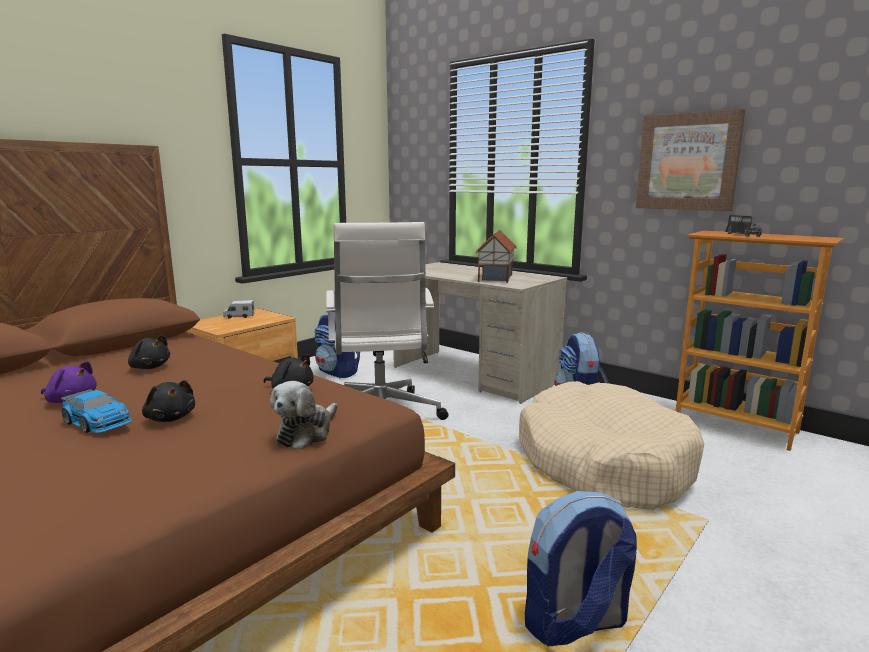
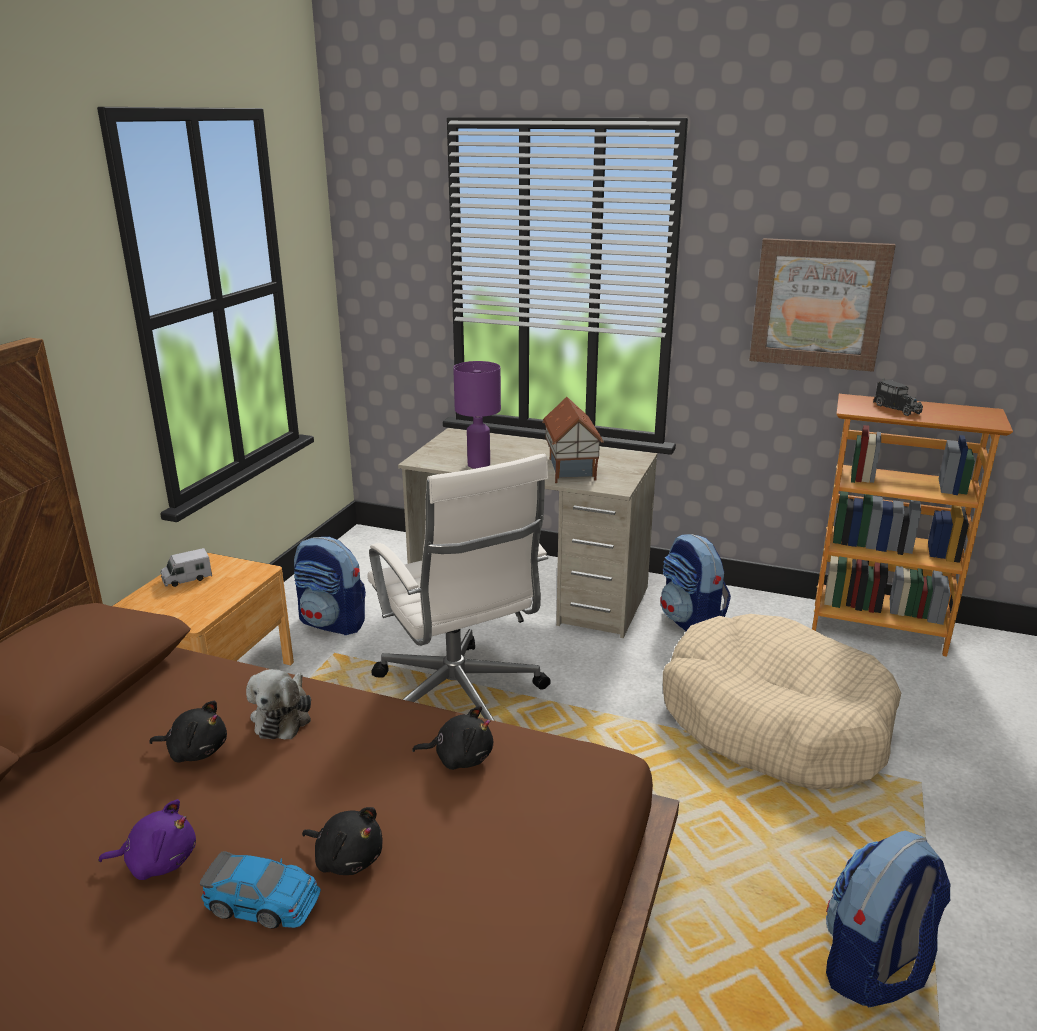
camera: 20 degrees left, 10 degrees up
(306, 433) = (560, 842): plush toy -> plush toy (283, 716)
(438, 273) = (479, 464): none -> purple table lamp

